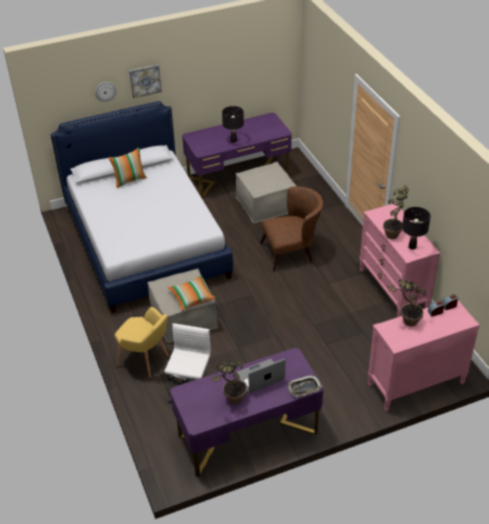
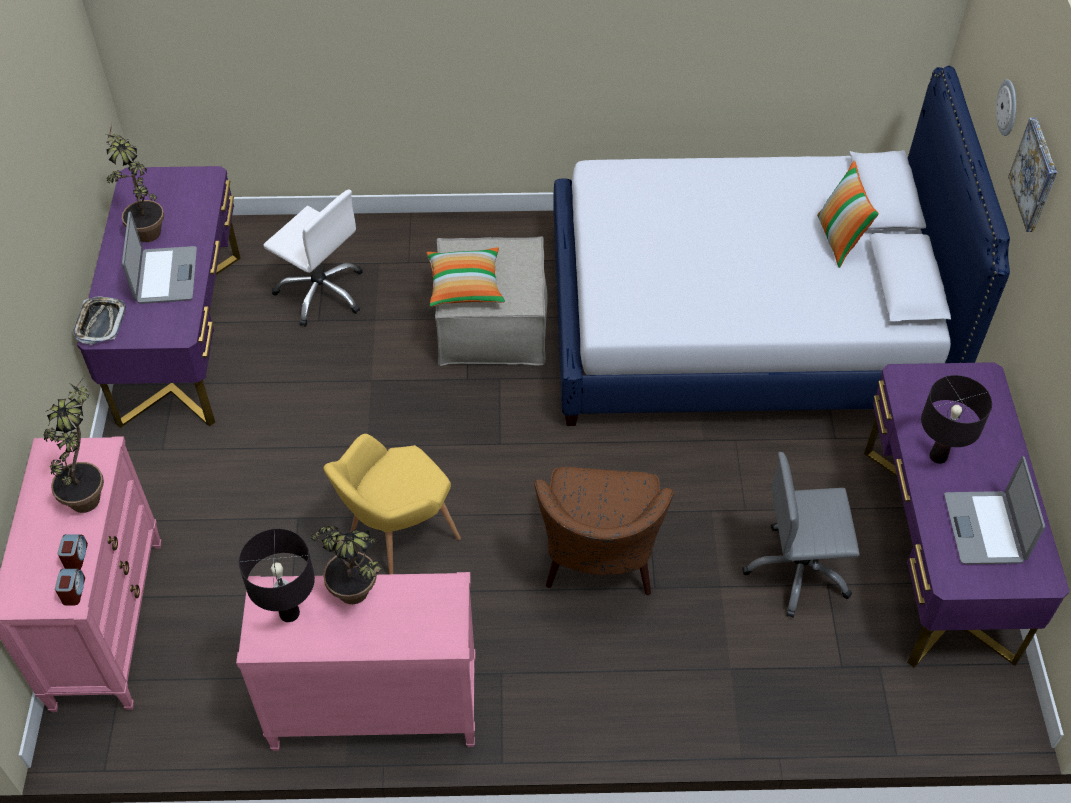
camera: 110 degrees right, 10 degrees up
(146, 361) = (416, 253): yellow armchair -> yellow armchair (396, 537)
(258, 128) = (985, 528): none -> laptop
(265, 204) = (798, 571): beige ottoman -> grey office chair

